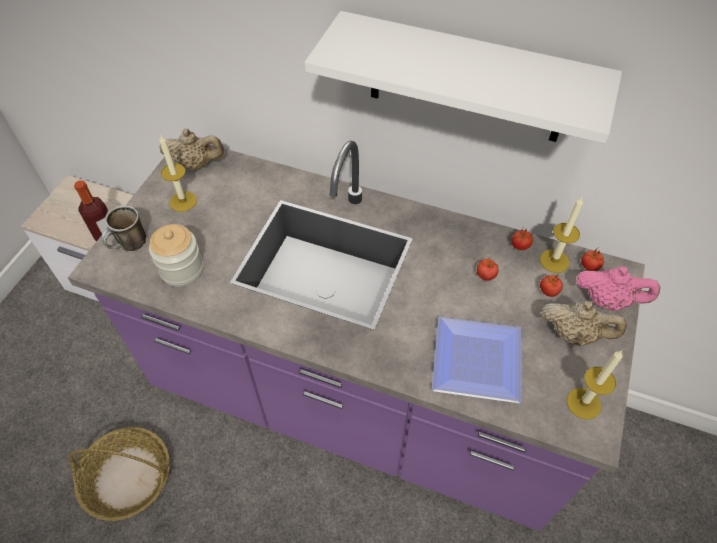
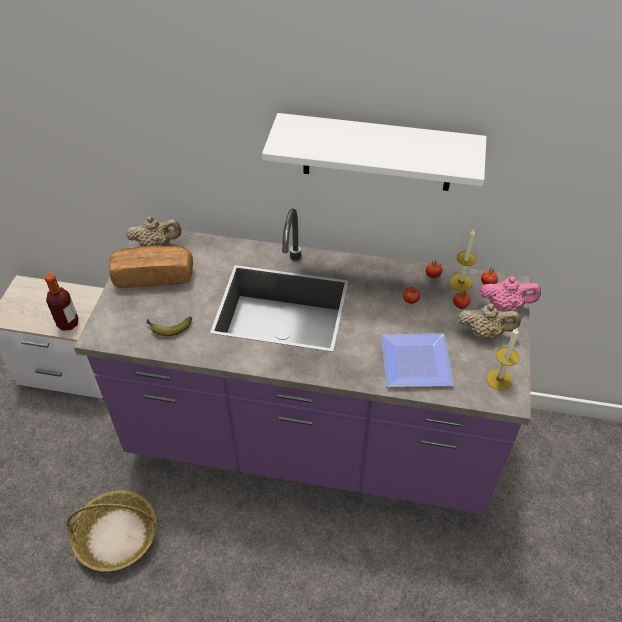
camera: 10 degrees left, 5 degrees down
(130, 246) = (119, 316): mug -> none
(182, 269) = (168, 328): jar -> banana
(183, 201) = (153, 276): candle -> bread

